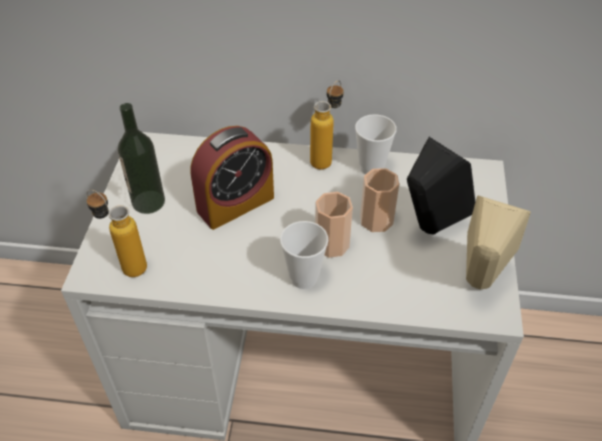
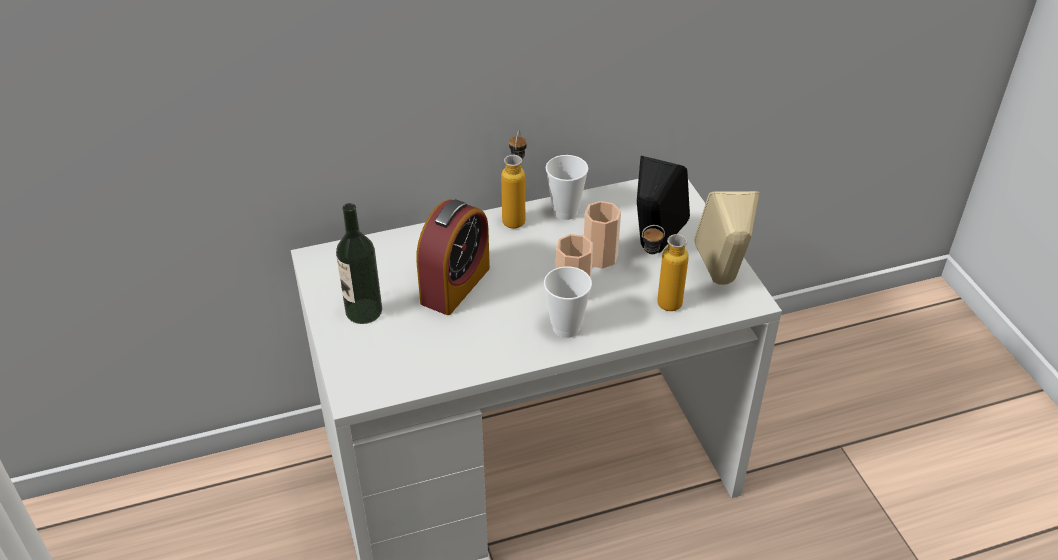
camera: 25 degrees left, 5 degrees down
(126, 265) = (385, 374): bottle -> bottle (658, 303)

